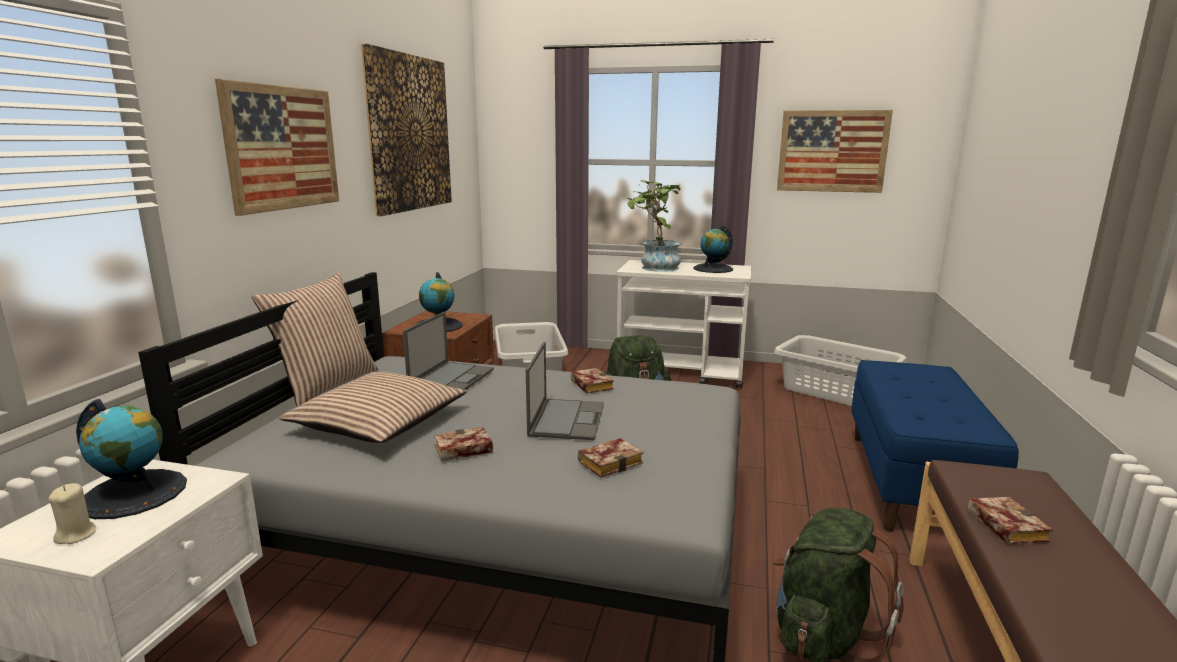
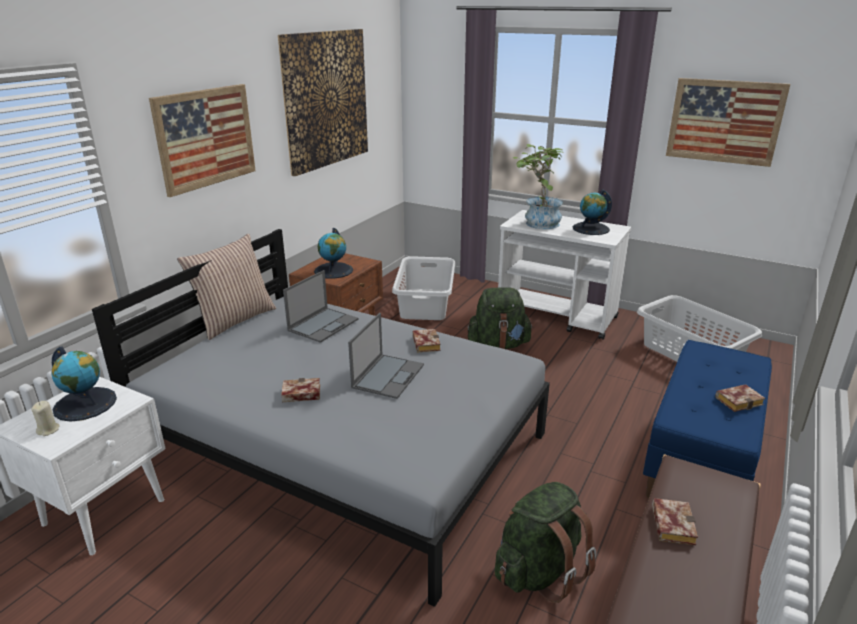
camera: 15 degrees right, 10 degrees up
(378, 423) = (256, 361): pillow -> none
(611, 461) = (398, 420): book -> book (739, 400)

